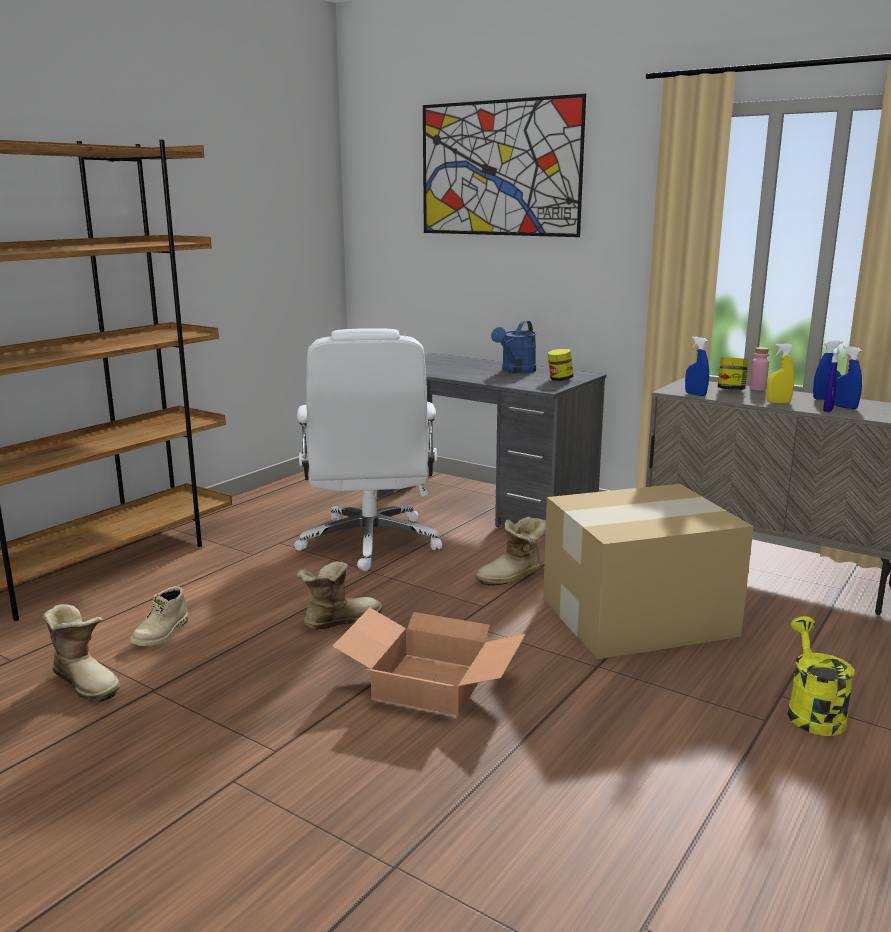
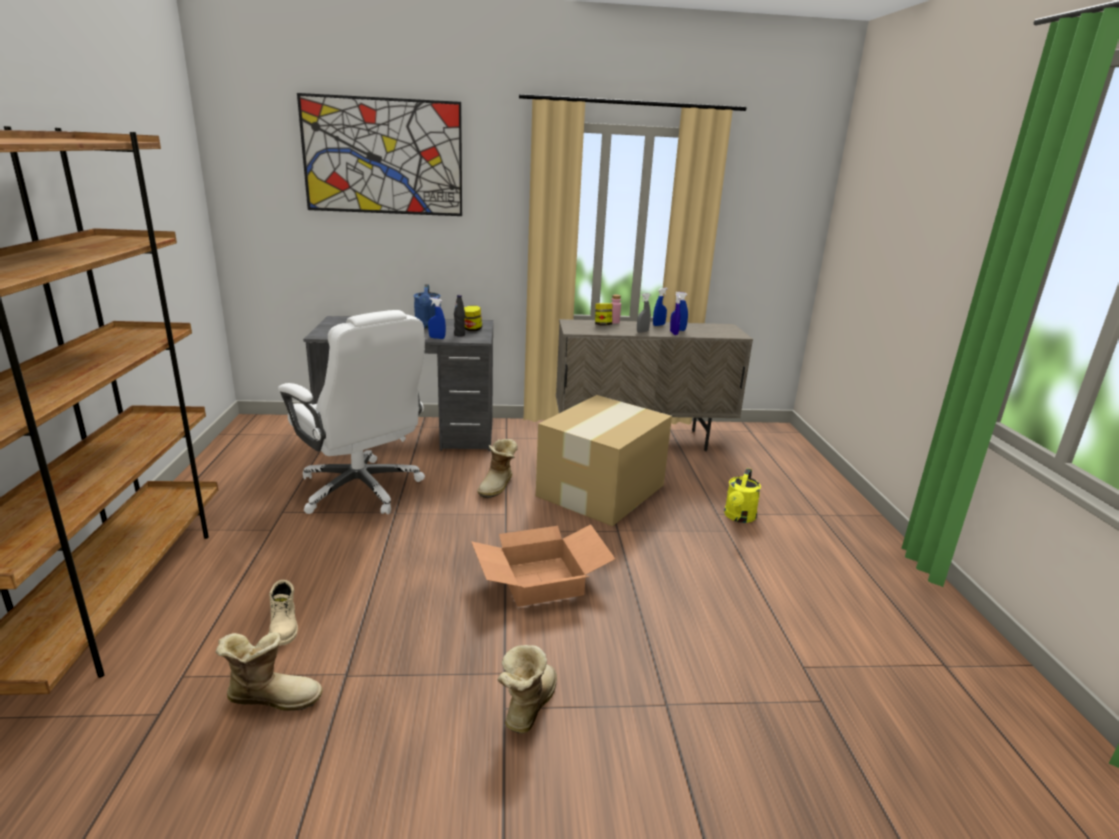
camera: 40 degrees left, 5 degrees up
(339, 621) = (421, 560): boot -> boot (527, 705)
(533, 382) = (459, 335): none -> black bottle
(695, 394) = (591, 332): blue spray bottle -> blue spray bottle (437, 338)
(778, 402) = (642, 331): yellow spray bottle -> grey spray bottle
(812, 711) = (738, 517): yellow watering can -> yellow watering can turned 120 degrees counterclockwise

